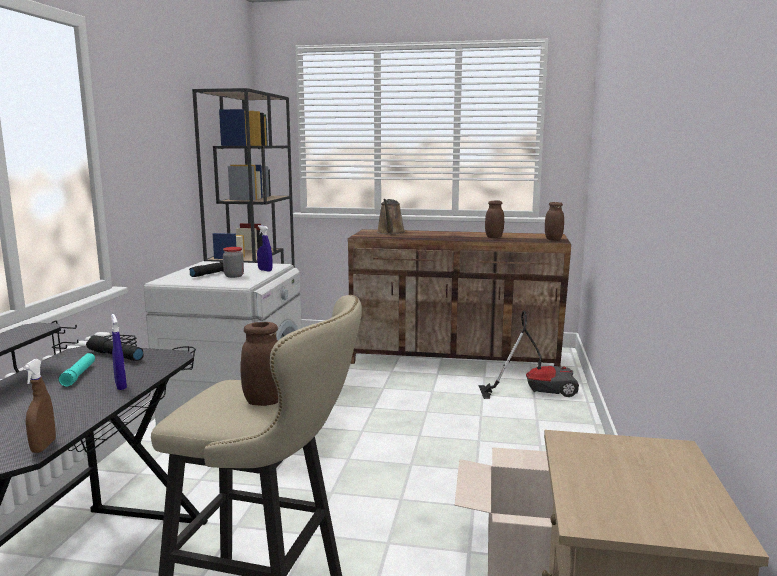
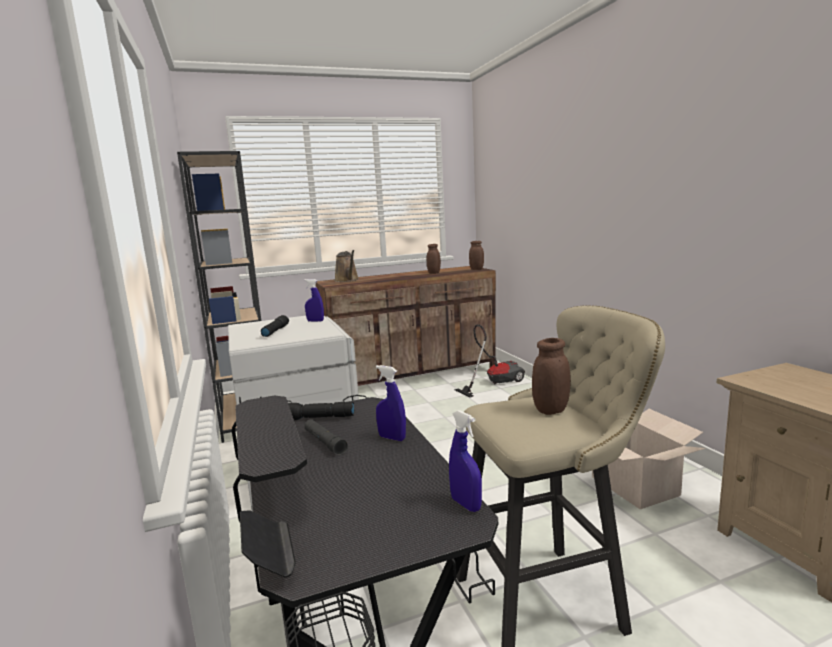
camera: 30 degrees left, 0 degrees up
(43, 446) = (466, 504): brown spray bottle -> blue spray bottle
(79, 375) = (325, 442): turquoise flashlight -> black flashlight
(234, 276) = (301, 329): jar -> none

